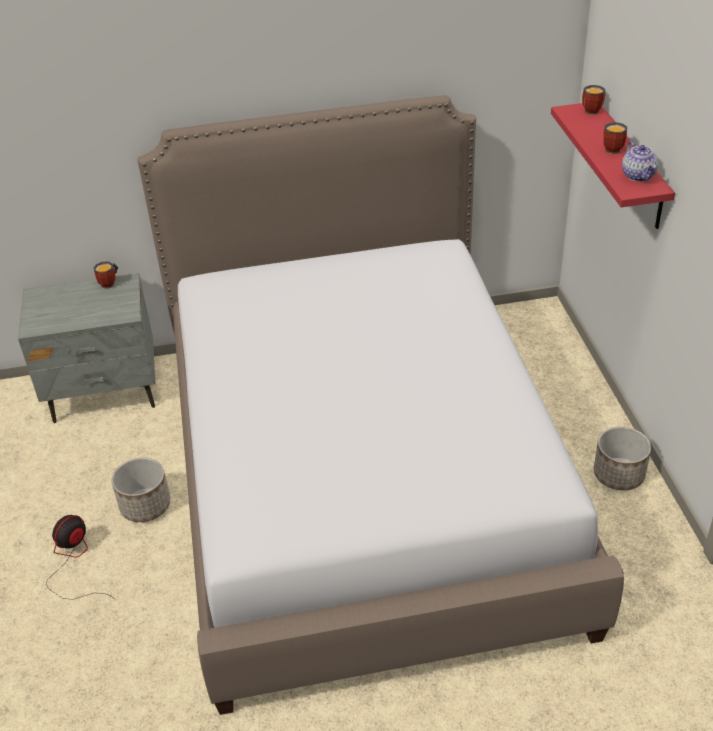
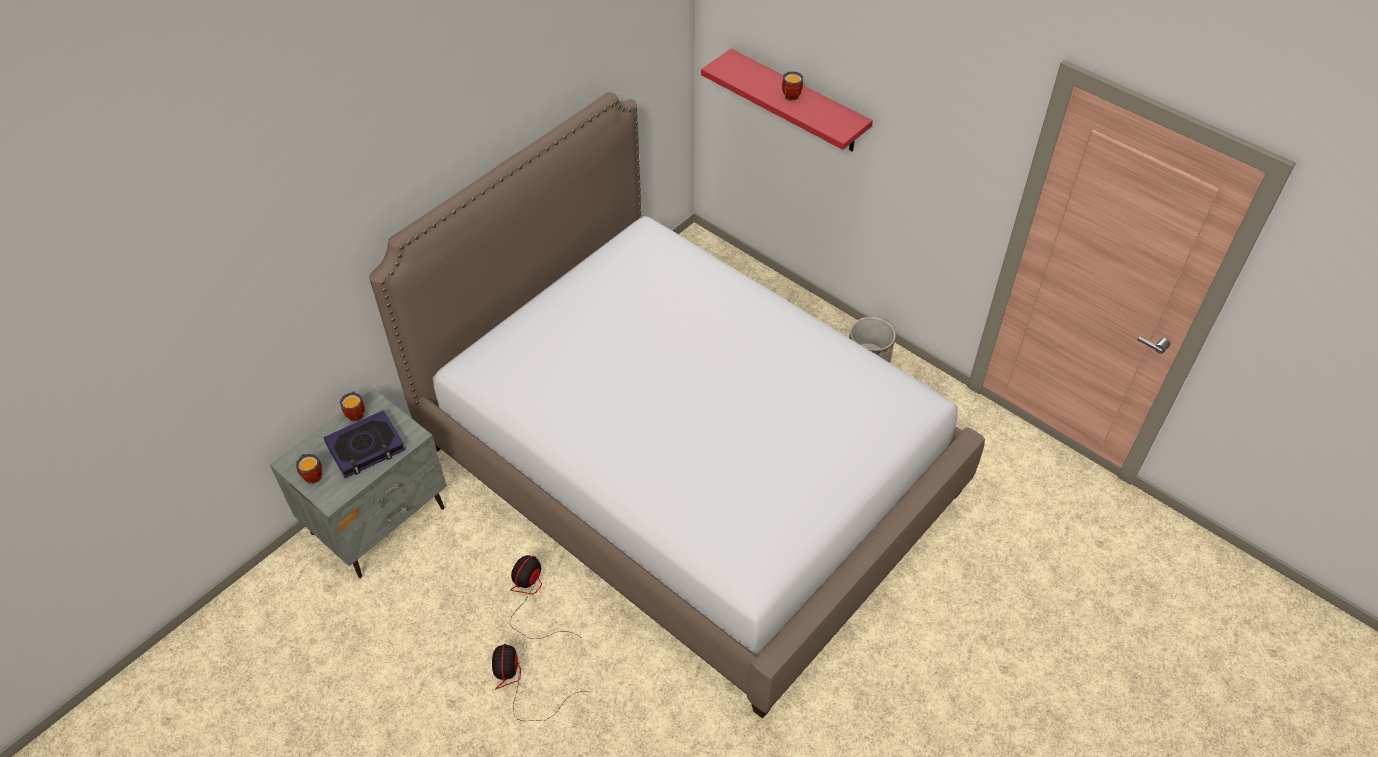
camera: 40 degrees left, 10 degrees up
(90, 307) = (366, 448): none -> book
(145, 505) = (532, 599): planter -> fan
(592, 110) = (737, 60): mug -> mug (313, 474)
(638, 176) = (834, 114): teapot -> none

